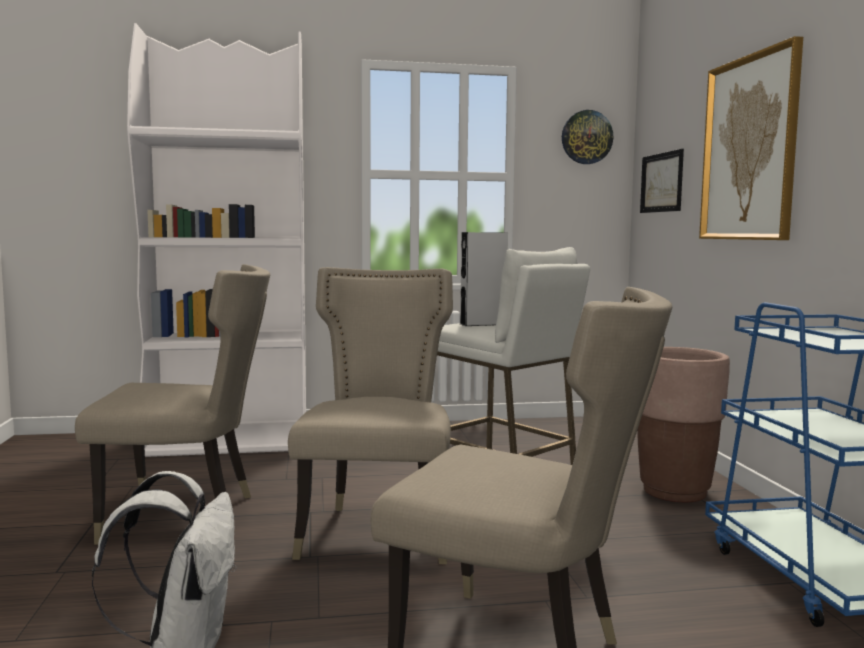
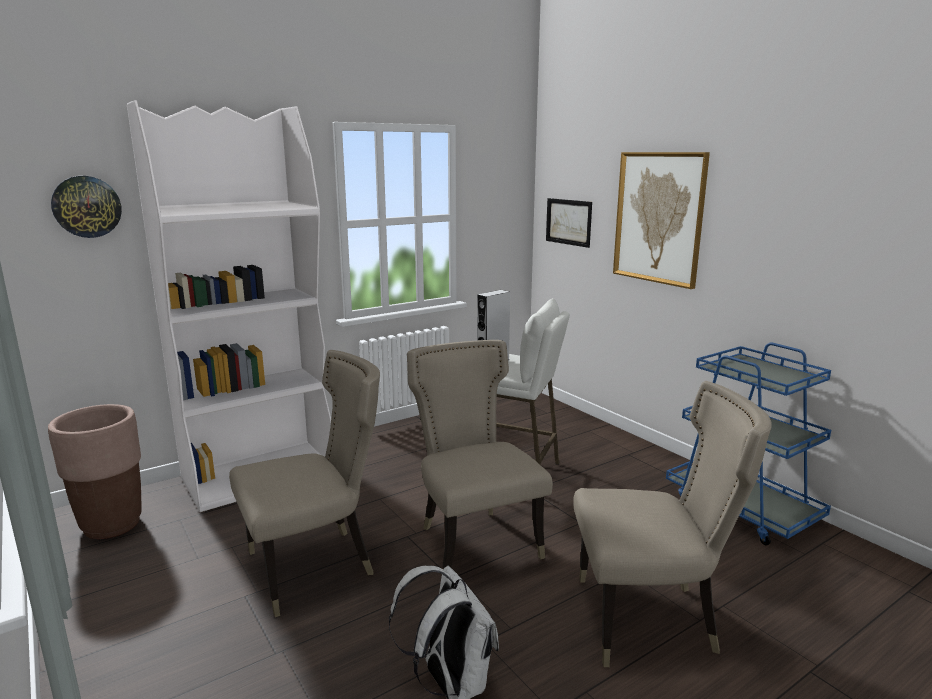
camera: 25 degrees left, 10 degrees up
(586, 137) = (504, 181): wall clock -> wall clock (86, 206)
(675, 492) = (619, 456): brown planter -> brown planter (112, 525)

